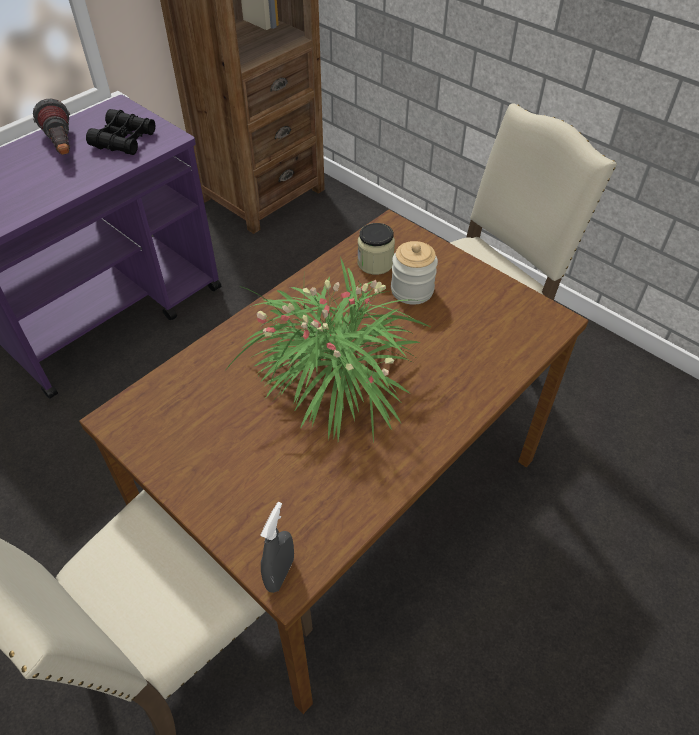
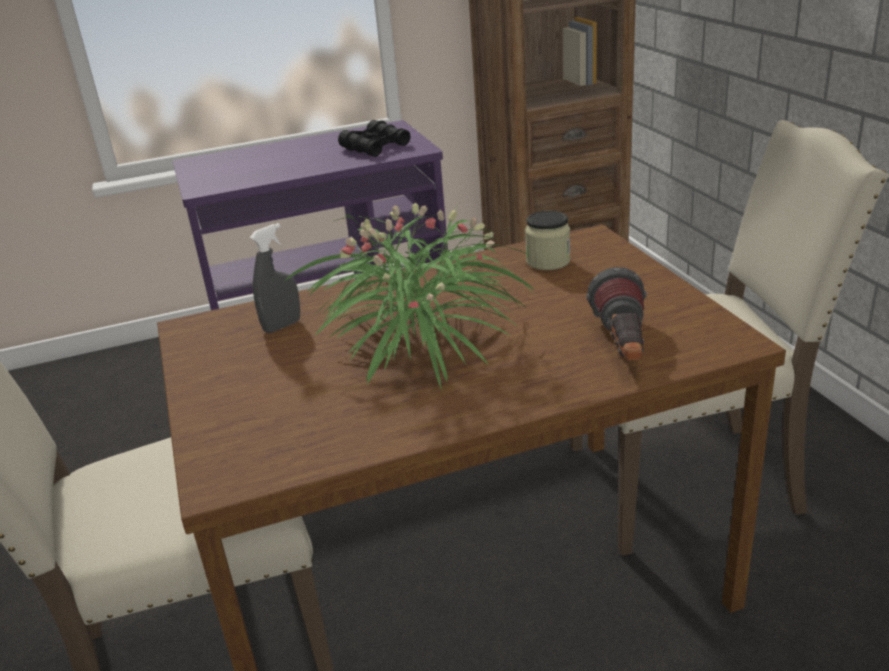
camera: 30 degrees right, 20 degrees down
(62, 147) = (319, 147): flashlight -> flashlight (622, 347)
(280, 573) = (216, 476): grey spray bottle -> grey spray bottle (282, 326)
(412, 290) = (571, 288): jar -> none

